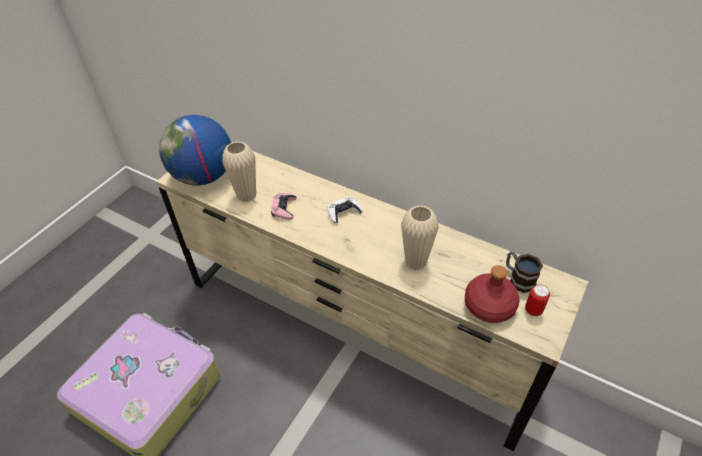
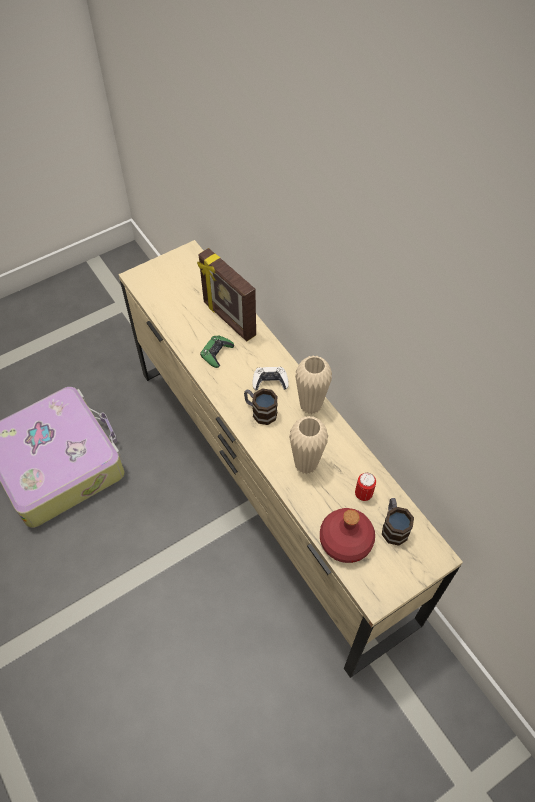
camera: 25 degrees right, 10 degrees up
(203, 177) = (162, 286): globe -> none
(246, 195) = (190, 324): beige vase -> beige vase (310, 405)
(278, 181) = (228, 319): none -> picture frame
(284, 208) = (217, 353): pink game controller -> green game controller
(350, 238) = (260, 411): none -> mug
(533, 310) = (385, 565): can -> can (363, 494)

